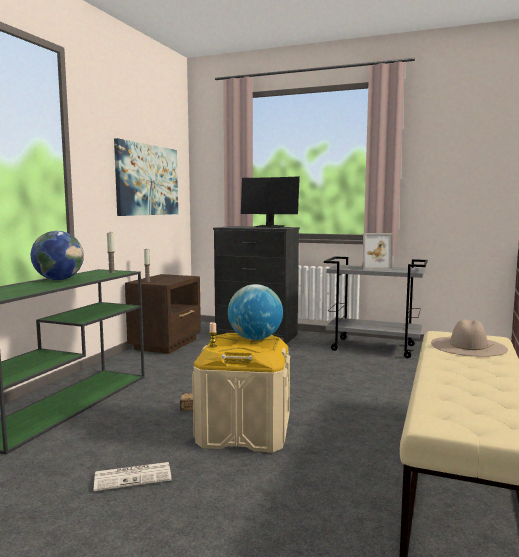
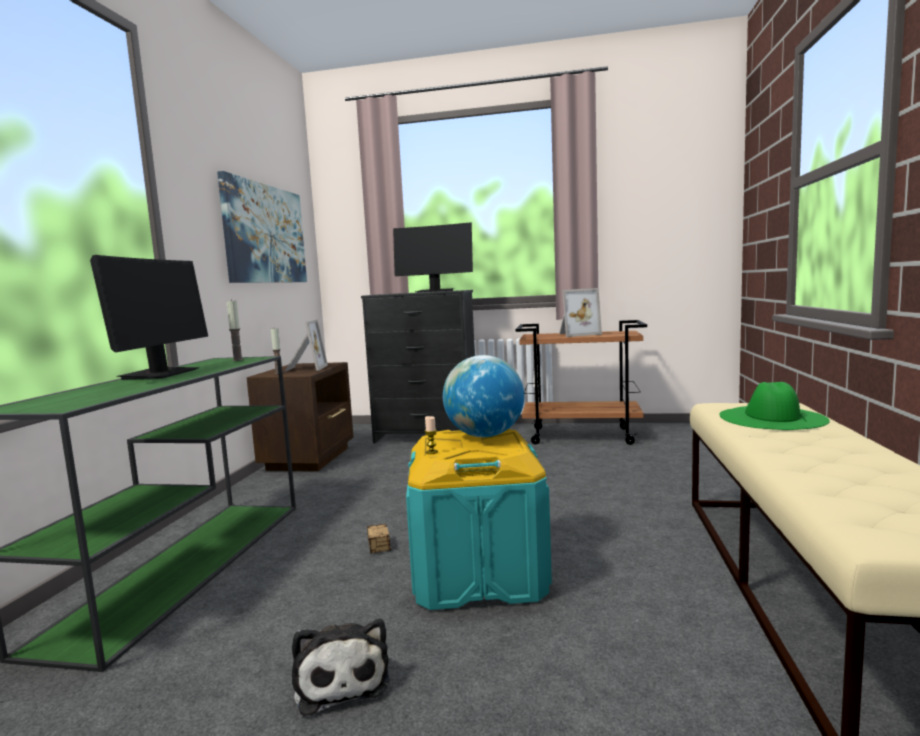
camera: 10 degrees left, 0 degrees up
(59, 279) = (160, 374): globe -> monitor
(134, 476) = (341, 679): newspaper -> plush toy
(167, 279) = (305, 368): none -> picture frame
(243, 431) = (478, 574): beige storage box -> turquoise storage box
(374, 348) = (582, 436): grey cart -> brown cart
(468, 346) = (772, 417): beige hat -> green hat

